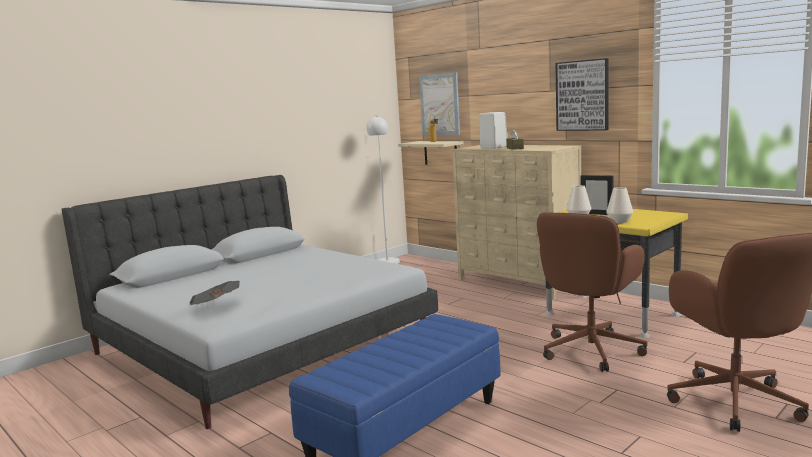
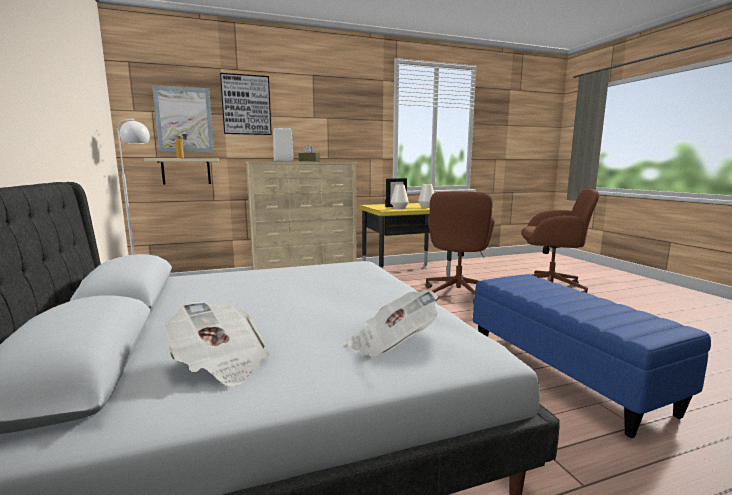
camera: 65 degrees left, 0 degrees up
(181, 289) = (220, 364): none -> newspaper
(582, 95) = (343, 123): picture -> picture (246, 105)
(591, 350) = (457, 293): brown office chair -> brown office chair turned 45 degrees clockwise

